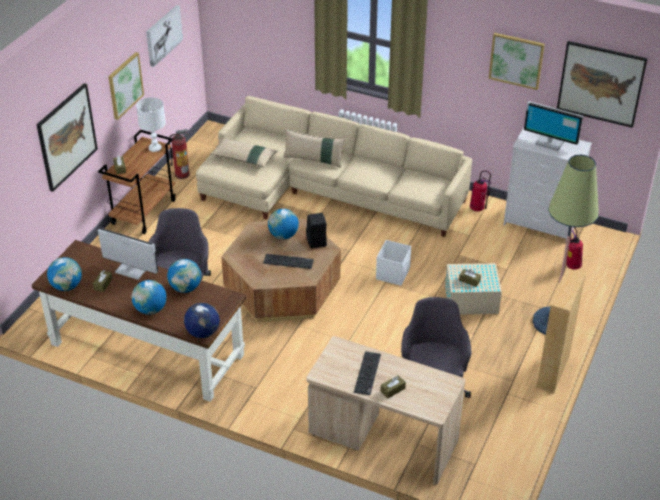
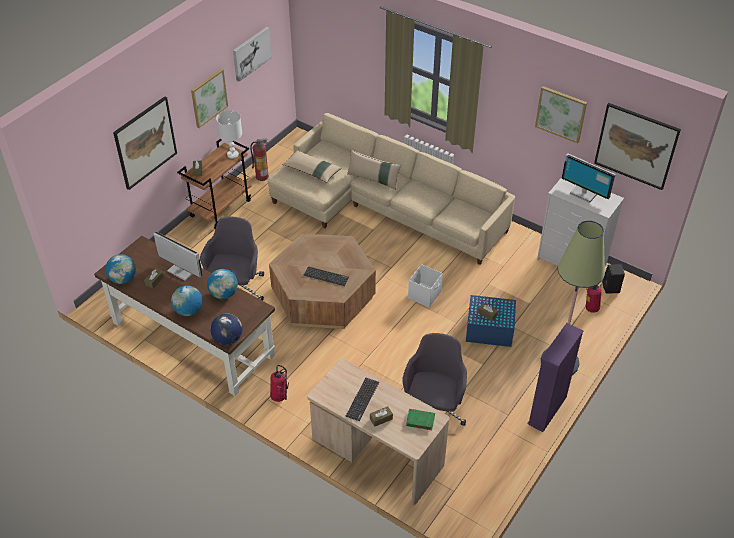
camera: 10 degrees right, 5 degrees up
(283, 235) = (328, 250): globe -> none
(317, 242) = (356, 261): black speaker -> black speaker (611, 288)
(434, 386) = (420, 420): none -> green book
(470, 299) = (488, 329): beige storage box -> blue storage box
(478, 208) = (517, 241): fire extinguisher -> fire extinguisher (280, 397)
(552, 371) = (547, 410): beige bookcase -> purple bookcase

